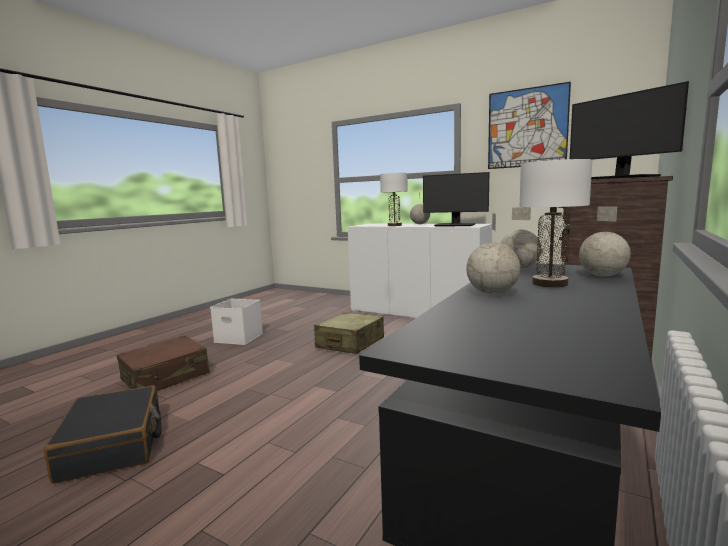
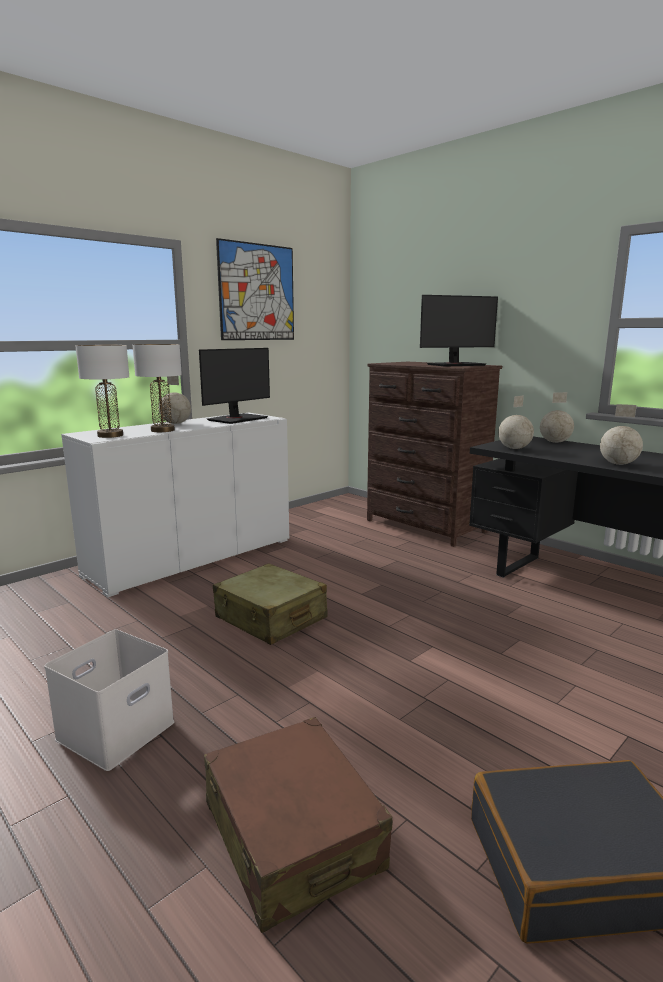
camera: 75 degrees left, 5 degrees up
(549, 283) = (581, 452): table lamp -> table lamp (110, 435)

